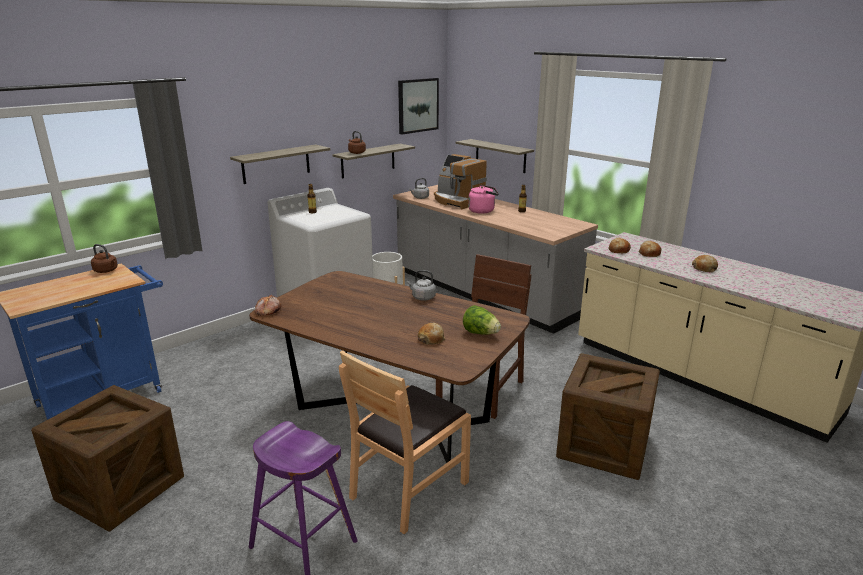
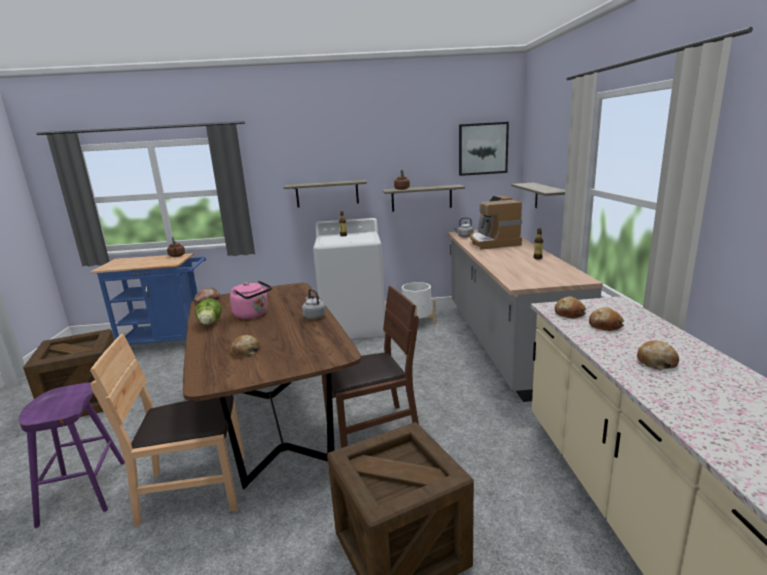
camera: 40 degrees right, 5 degrees down
(481, 333) = (288, 359): lettuce -> lettuce (210, 324)
(483, 211) = (498, 253): pink kettle -> pink kettle (253, 315)

